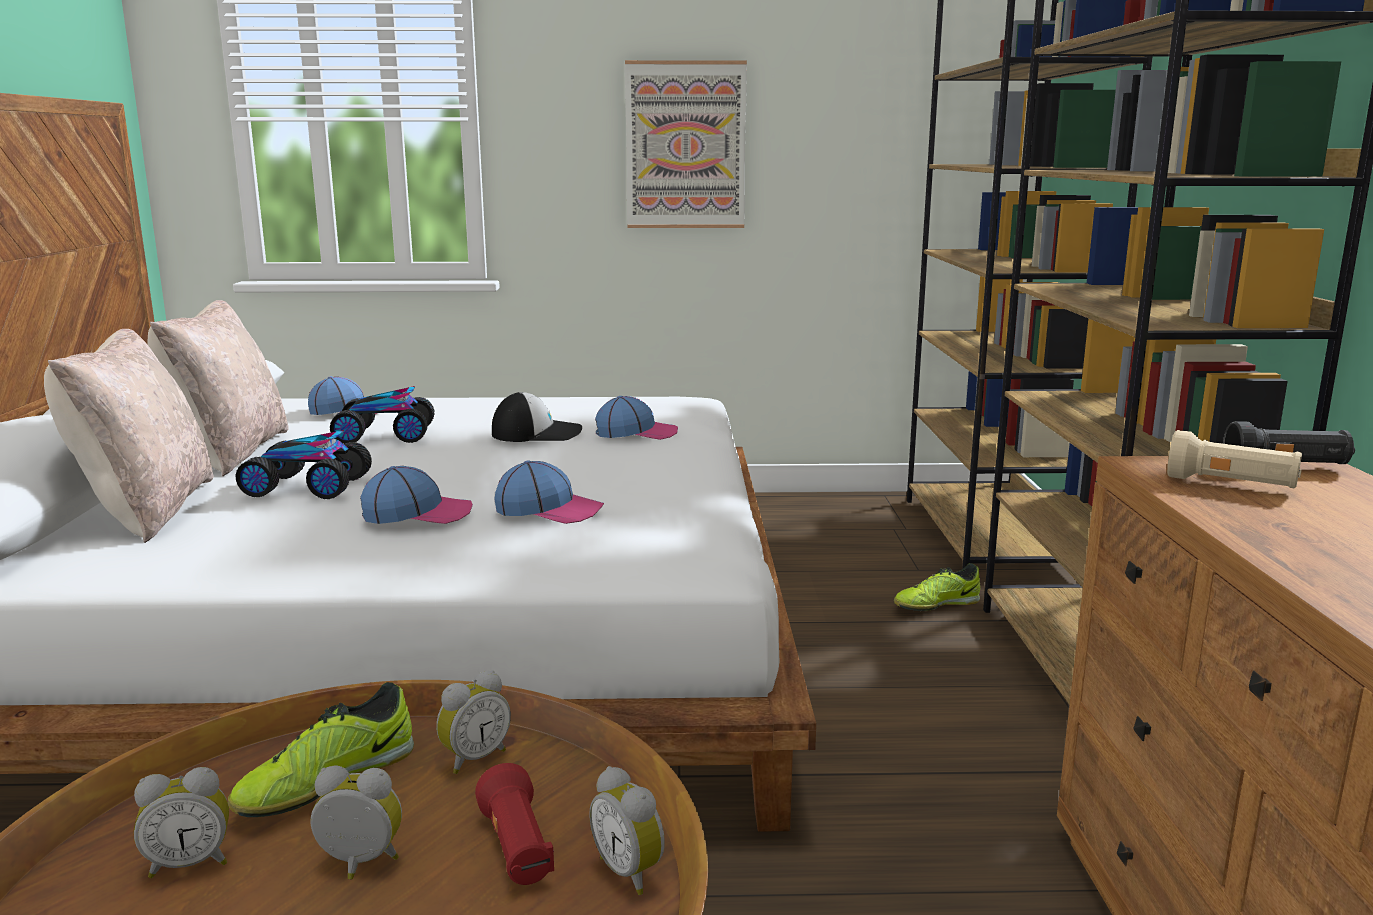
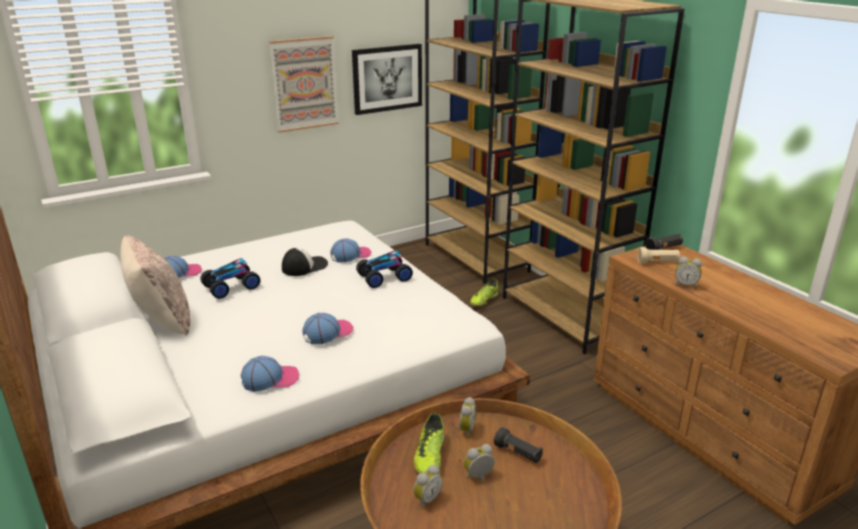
camera: 30 degrees left, 10 degrees up
(146, 511) = (186, 368): beige pillow -> none
(308, 486) = (247, 330): toy car -> toy car (384, 277)
(517, 849) = (518, 453): red flashlight -> black flashlight
(549, 509) = (382, 315): cap -> cap (270, 379)
(631, 871) = (557, 446): alarm clock -> alarm clock (685, 285)
(854, 154) = (387, 78): none -> picture

